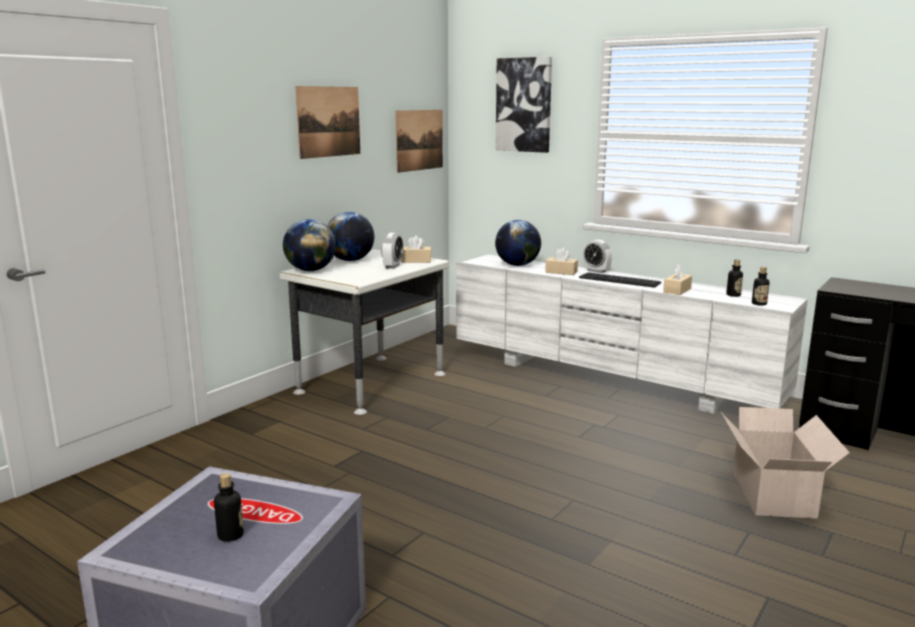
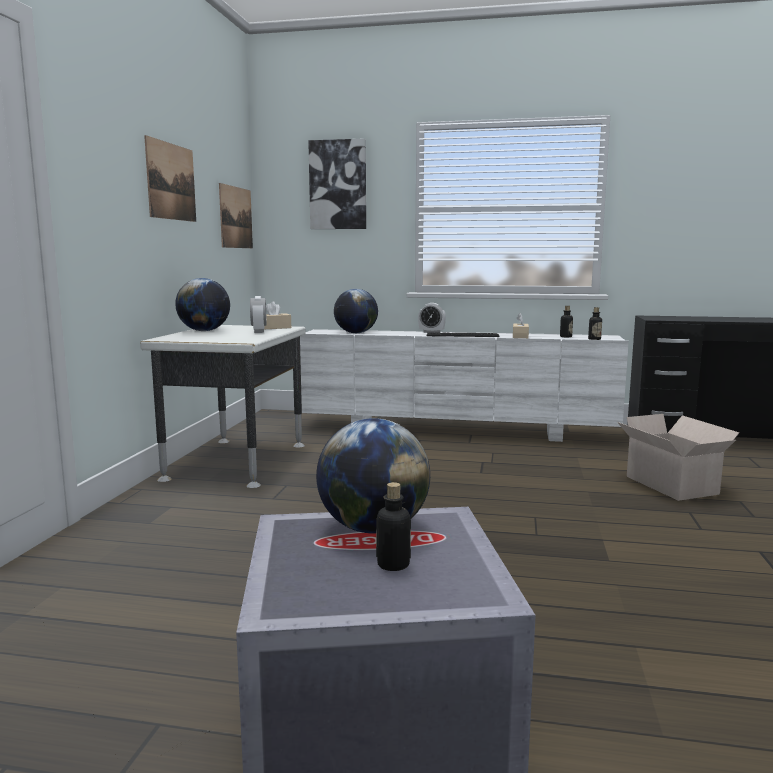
camera: 25 degrees left, 5 degrees down
(310, 270) = (175, 338): globe -> globe (373, 528)
(561, 272) = (404, 334): beige tissue box -> none

